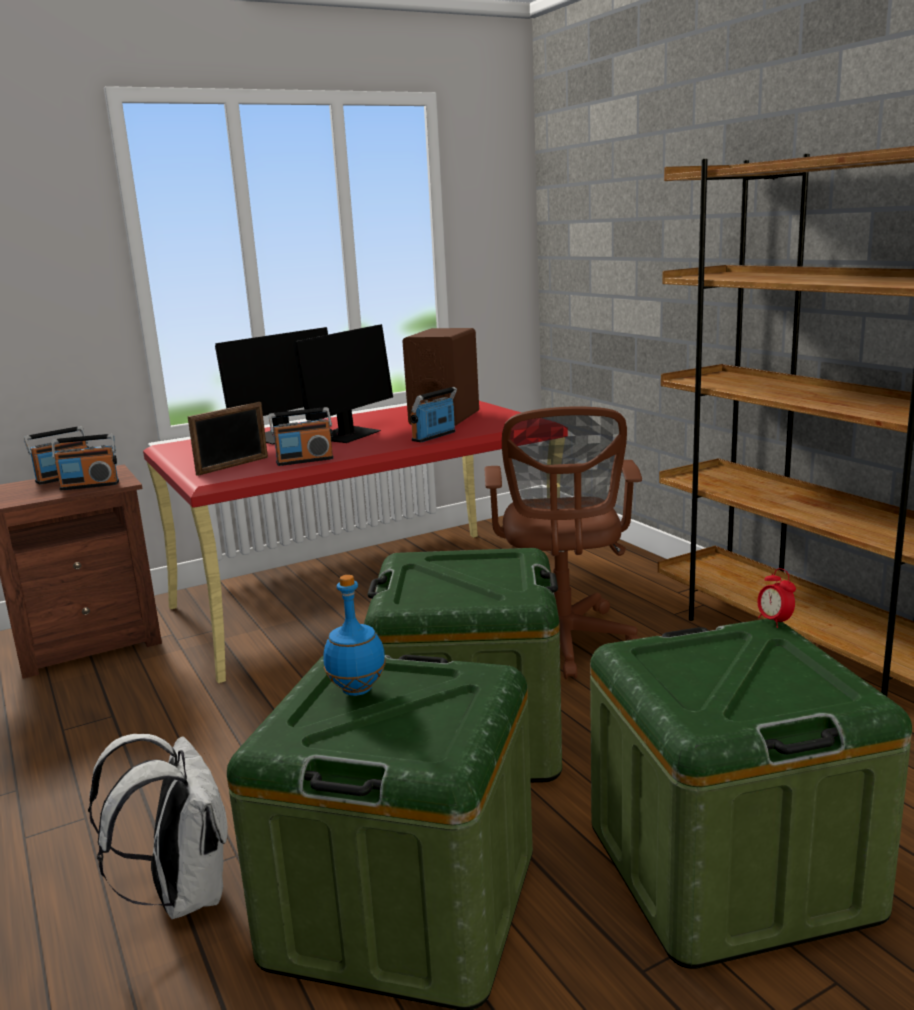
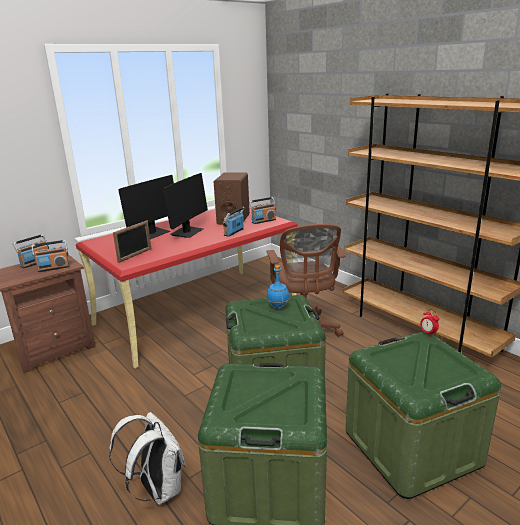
camera: 10 degrees left, 5 degrees up
(304, 460) = (172, 250): radio -> radio (263, 221)
(358, 690) = (248, 386): blue bottle -> blue bottle (278, 307)

